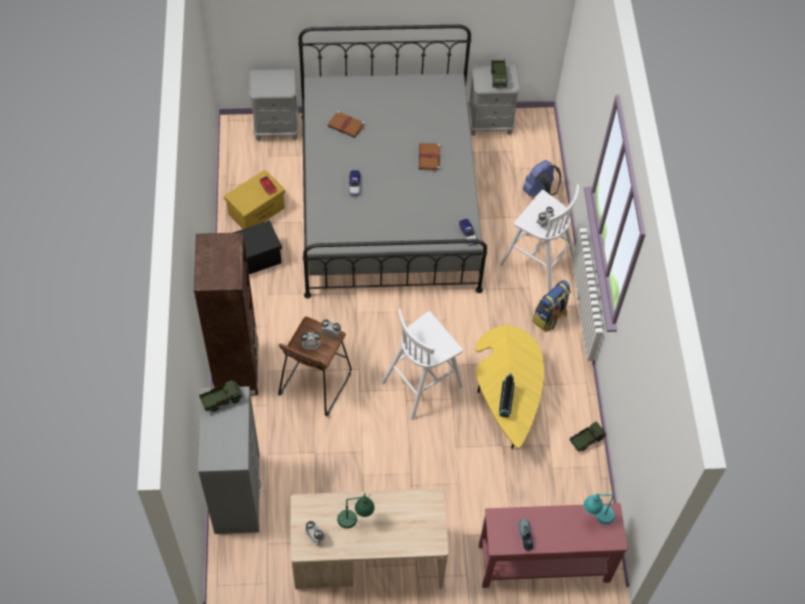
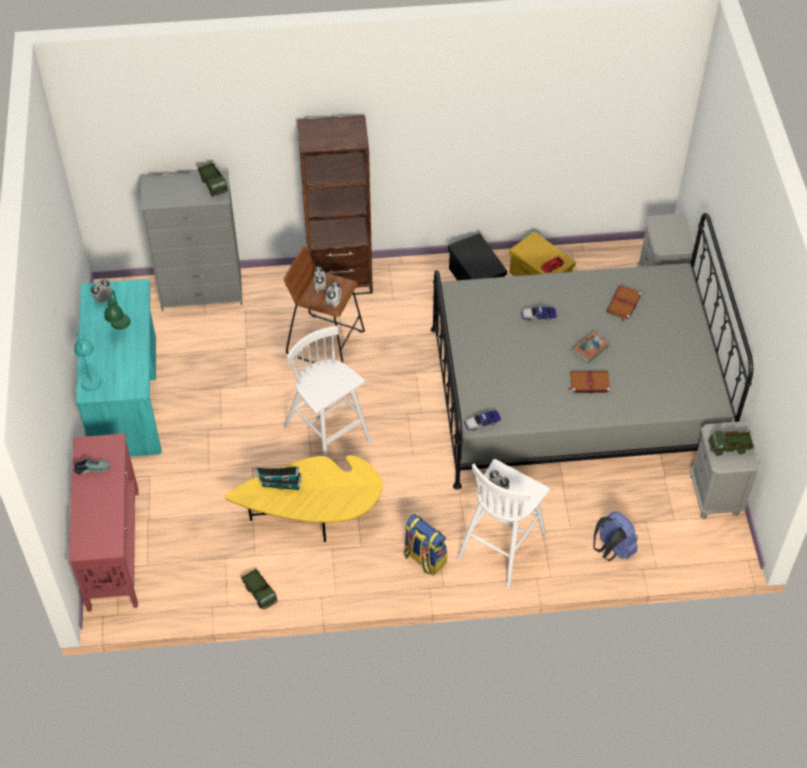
camera: 90 degrees right, 5 degrees down
(368, 560) = (127, 396): beige desk -> turquoise desk
(393, 153) = (590, 348): none -> book
(596, 516) = (108, 533): turquoise table lamp -> turquoise table lamp (90, 376)

